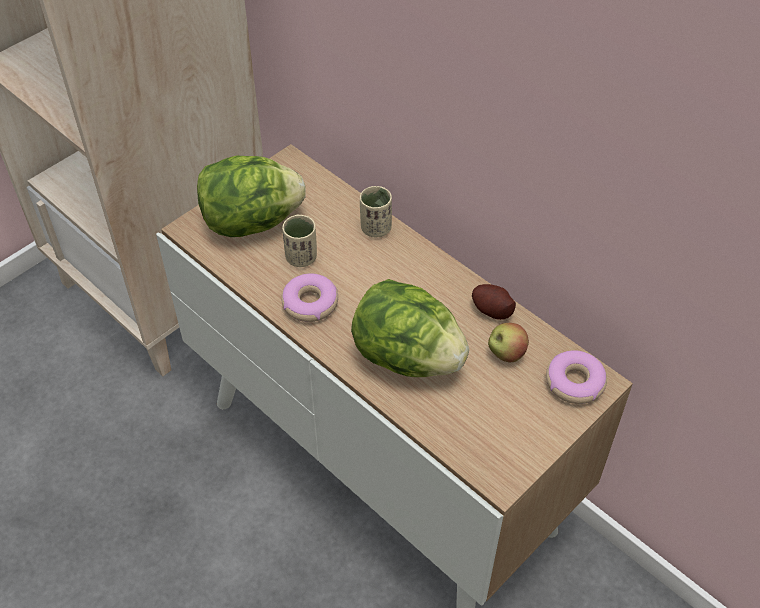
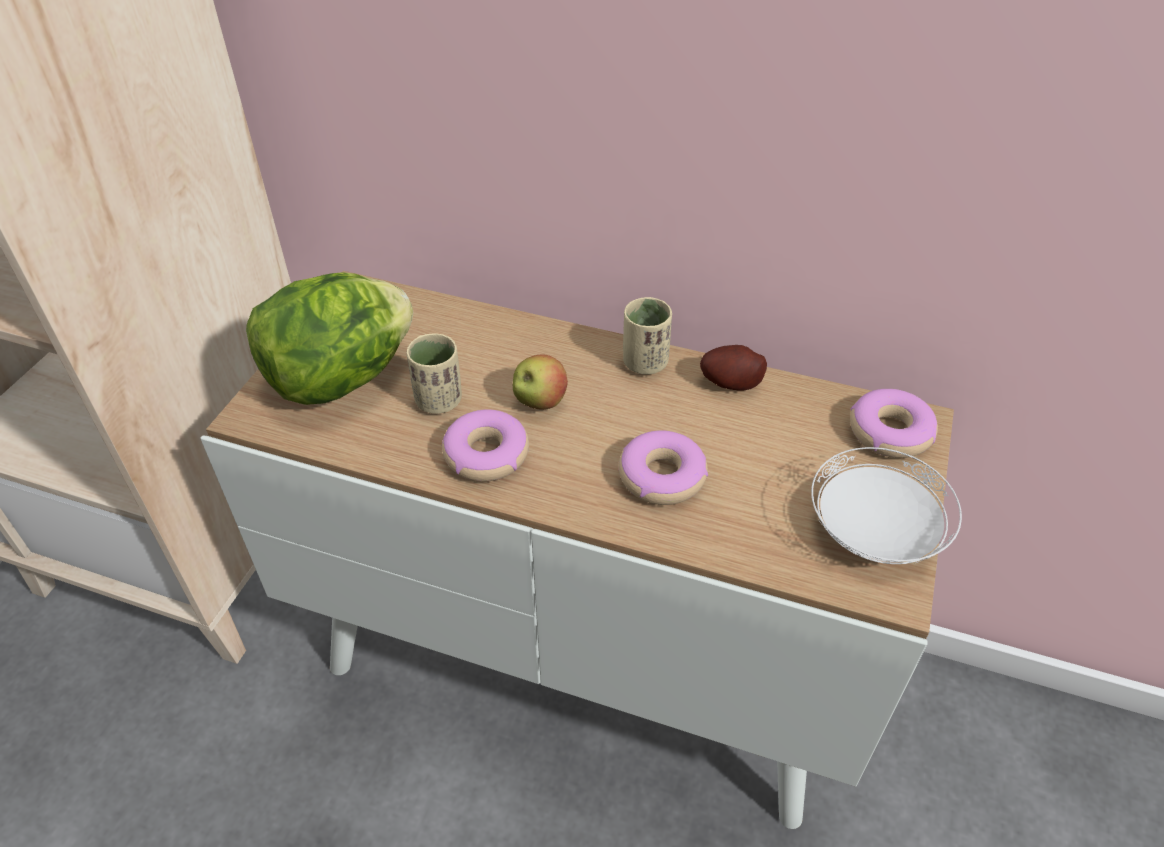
camera: 25 degrees left, 5 degrees down
(376, 228) = (519, 334): beige cup -> beige cup (645, 363)
(407, 356) = (662, 476): lettuce -> donut
(506, 354) = (784, 428): apple -> apple (540, 402)
(516, 441) = (875, 532): none -> white plate

